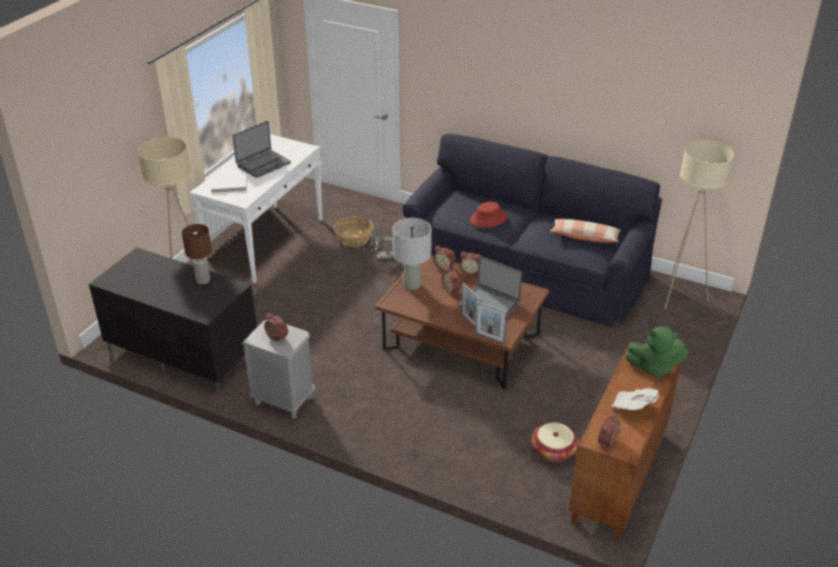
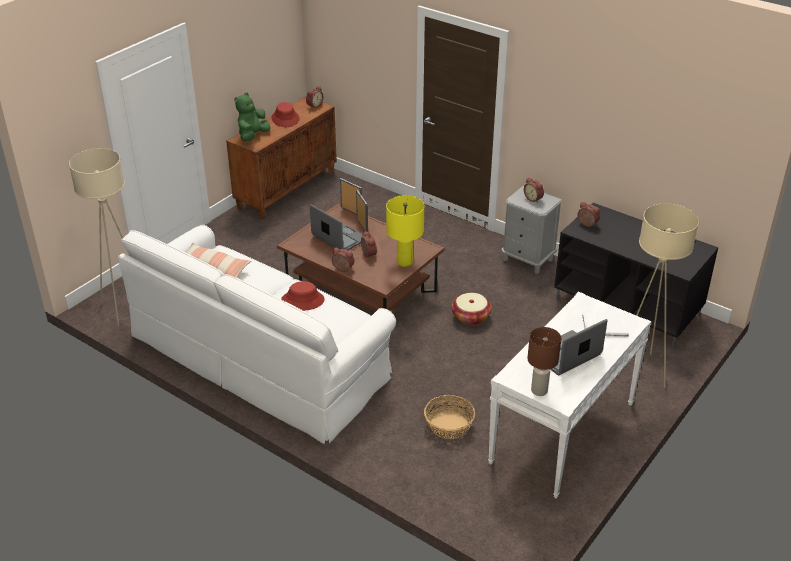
camera: 170 degrees left, 0 degrees up
(202, 280) = (607, 239): brown table lamp -> brown table lamp (539, 390)
(381, 256) = (418, 393): grey fan -> none
(412, 285) = (404, 262): grey table lamp -> yellow table lamp
(445, 266) = (366, 278): alarm clock -> alarm clock (586, 224)
(524, 269) = (261, 357): black sofa -> white sofa
(553, 451) = (323, 207): basket -> basket (470, 317)
(633, 407) = (285, 119): newspaper -> red hat
(654, 367) = (252, 136): green plush toy -> green plush toy turned 75 degrees counterclockwise

